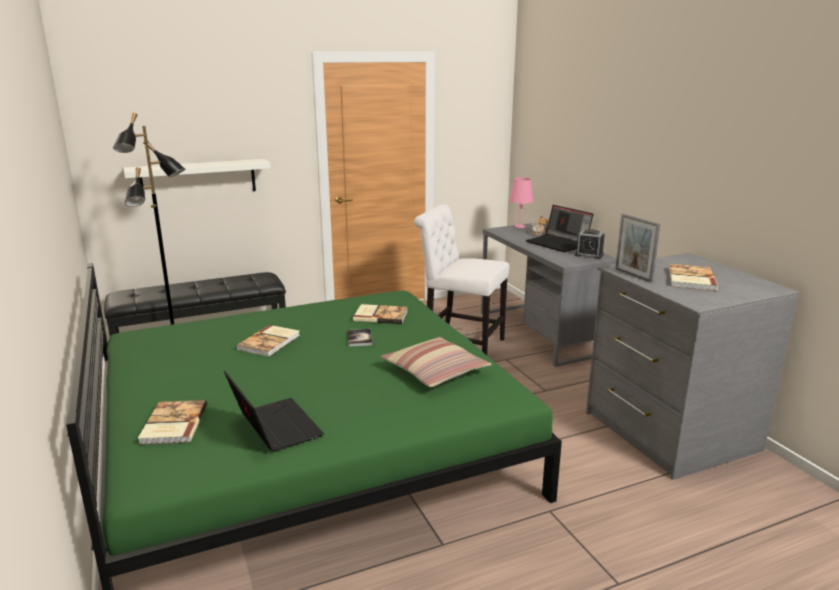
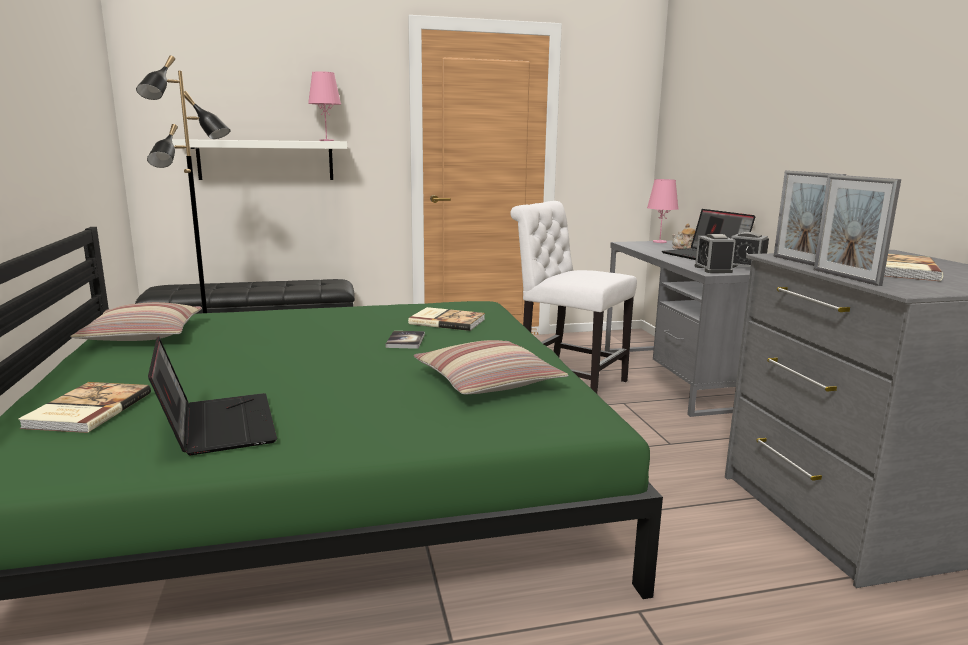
camera: 10 degrees right, 5 degrees down
(155, 351) = (143, 335): none -> pillow
(250, 161) = (326, 140): none -> pink table lamp
(270, 342) = (287, 336): book -> none
(567, 259) = (713, 269): none -> alarm clock
(662, 291) = (845, 277): none -> picture frame

